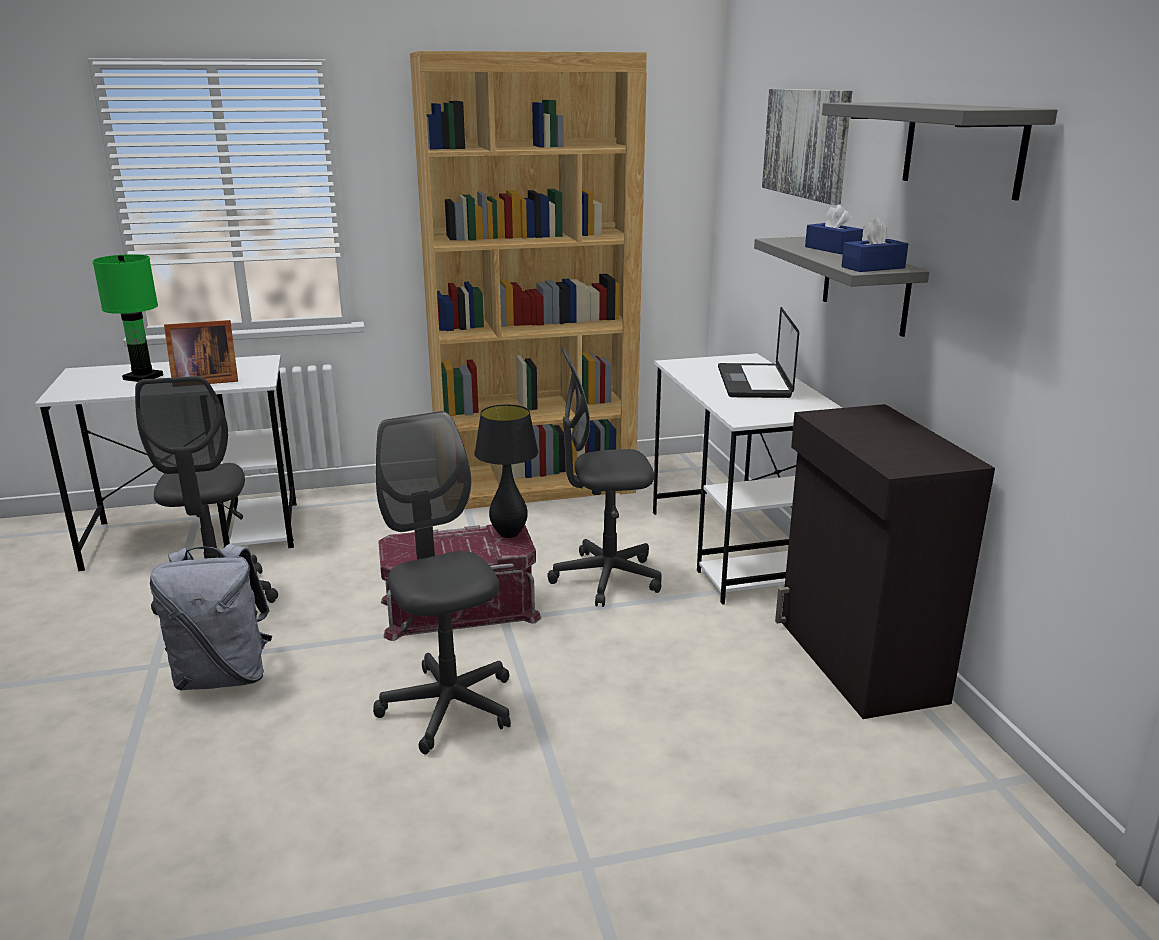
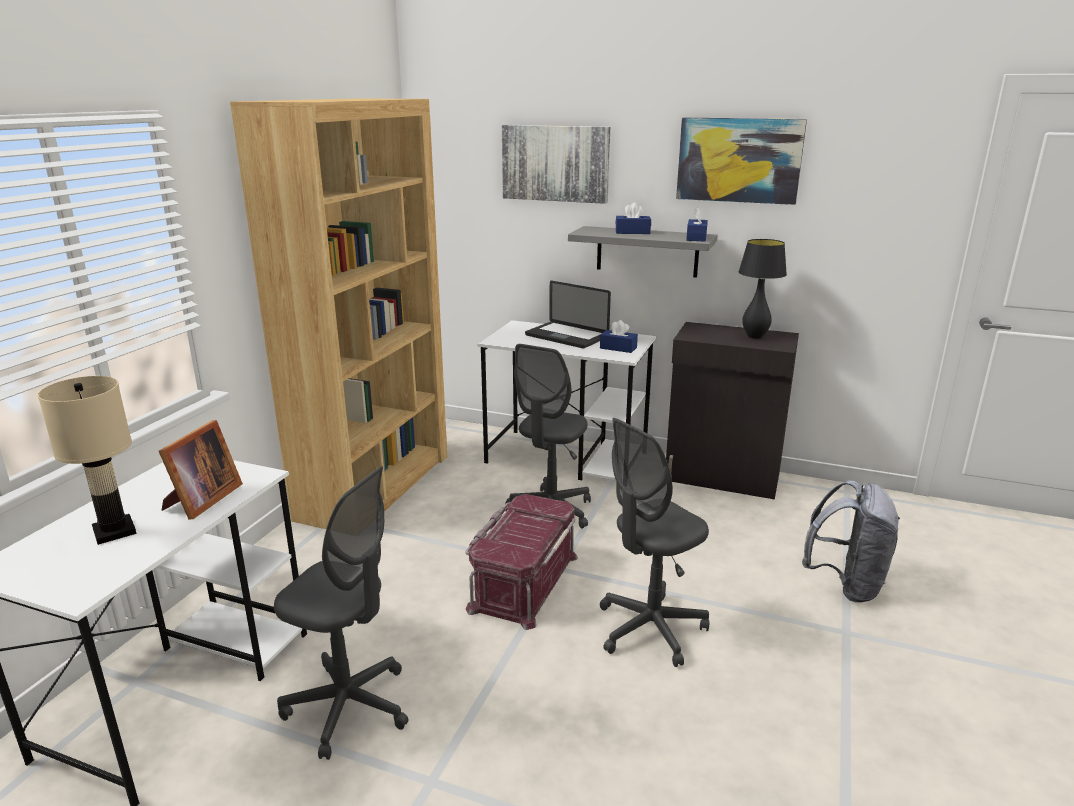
camera: 55 degrees left, 0 degrees up
(143, 377) = (113, 531): green table lamp -> beige table lamp
(224, 676) = (498, 736): grey backpack -> grey backpack (845, 584)
(448, 707) = (650, 629): grey office chair -> grey office chair turned 45 degrees counterclockwise
(509, 534) = (534, 503): black table lamp -> black table lamp (755, 336)
(766, 410) = (618, 348): none -> blue tissue box
(962, 148) = (739, 160): grey shelf -> picture

